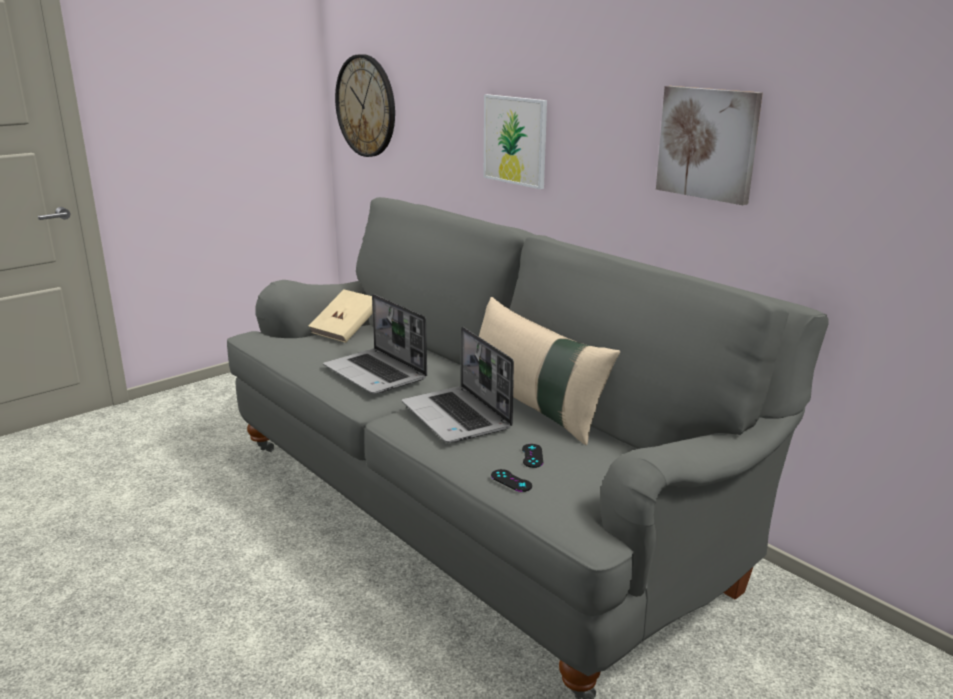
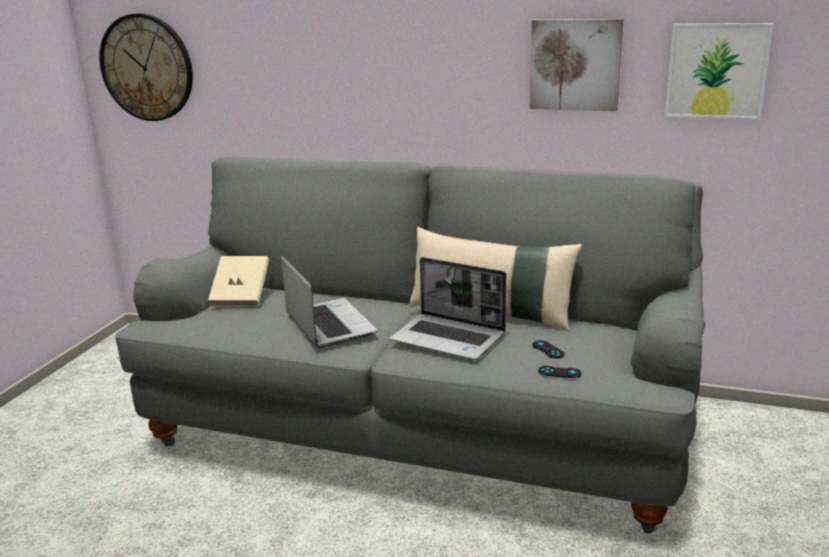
camera: 30 degrees left, 0 degrees up
(376, 373) = (328, 324): laptop -> laptop turned 135 degrees counterclockwise
(515, 140) = (361, 83): picture -> picture (716, 71)

